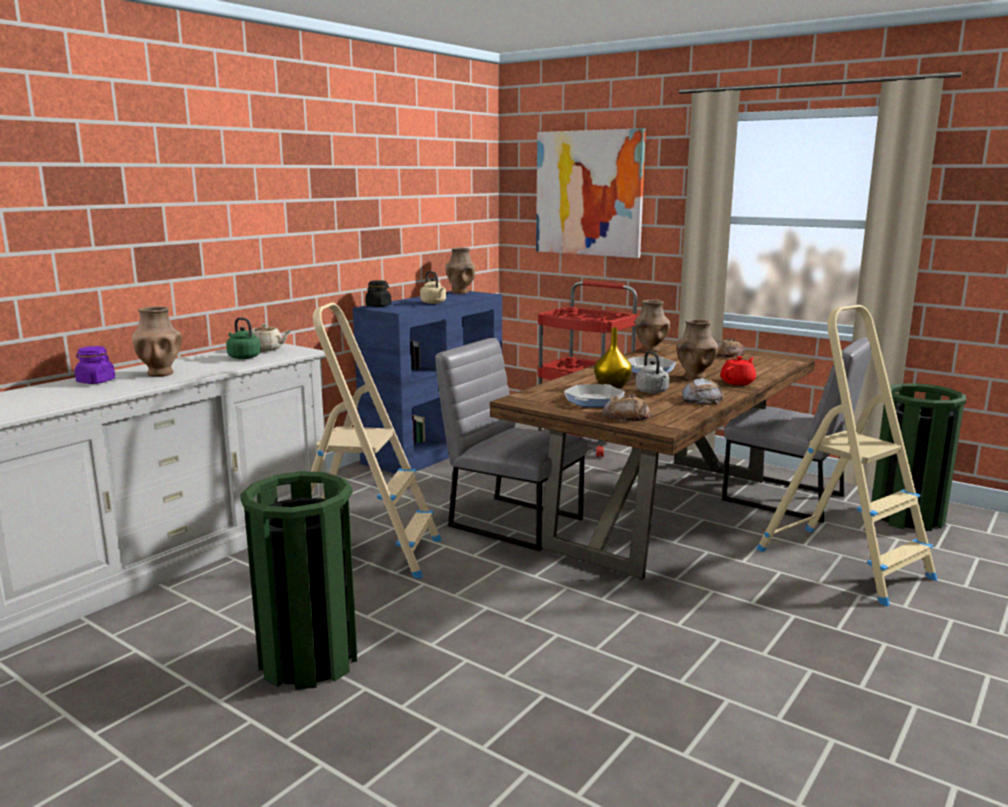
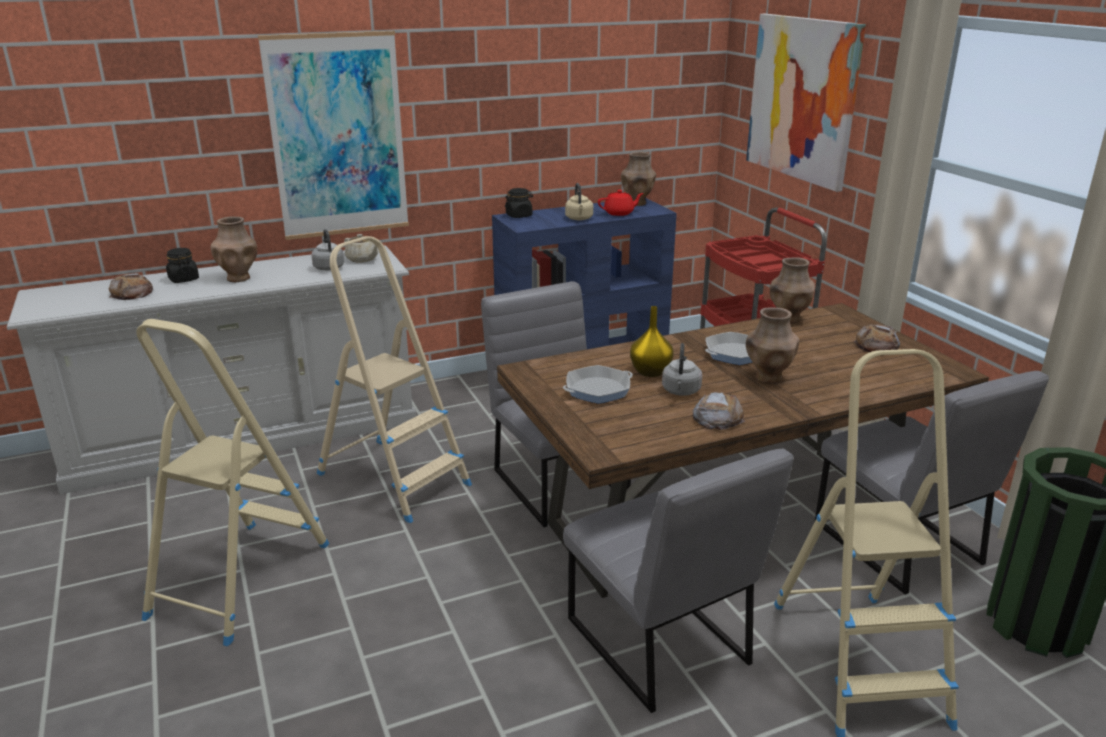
camera: 30 degrees right, 10 degrees up
(95, 381) = (183, 279): purple jar -> black jar
(224, 230) = (338, 136): none -> picture
(243, 357) = (328, 267): green kettle -> grey kettle
(308, 660) = (242, 578): green trash can -> beige step ladder
(626, 415) = (595, 422): bread -> bread (132, 293)
(716, 593) = (659, 644): none -> grey chair
(738, 382) = (808, 399): red teapot -> red teapot (619, 213)

